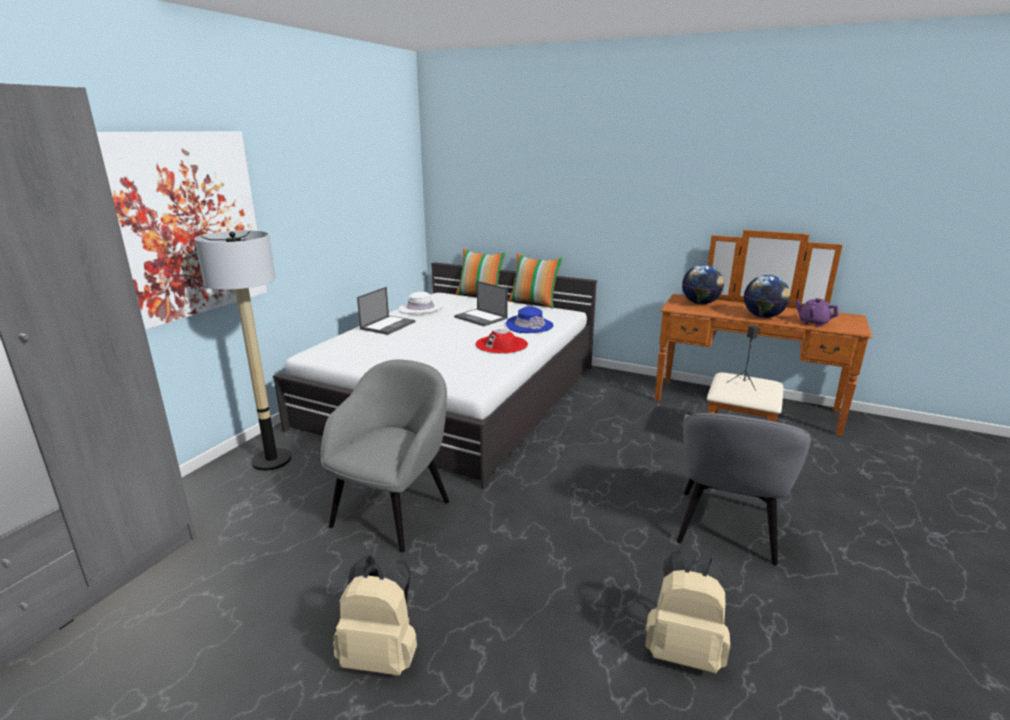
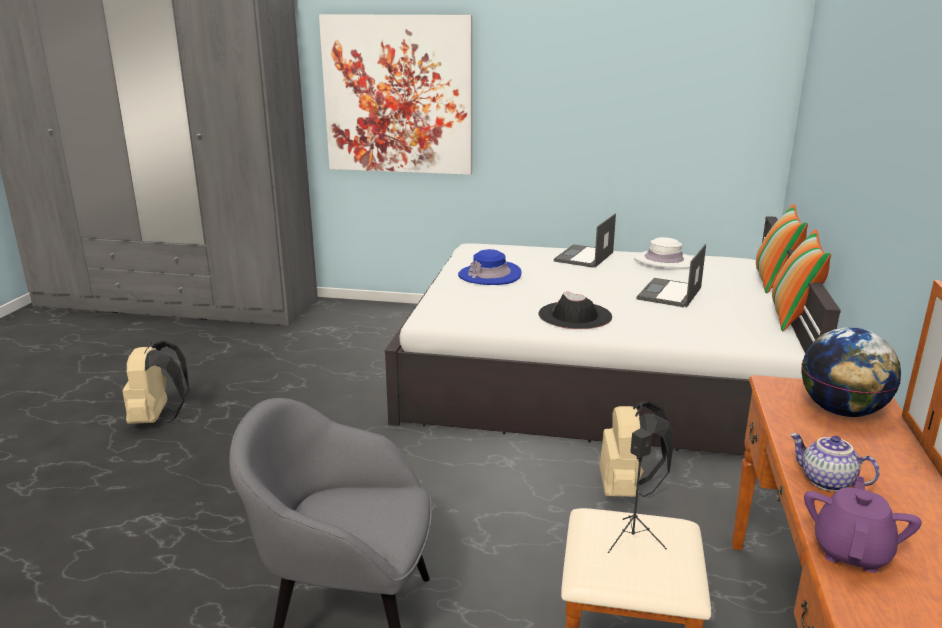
camera: 75 degrees right, 0 degrees up
(271, 460) = (401, 321): floor lamp -> none
(388, 325) = (584, 257): laptop -> laptop turned 105 degrees clockwise
(393, 511) = (336, 387): grey armchair -> none
(501, 344) = (575, 316): red hat -> black hat
(529, 325) = (671, 323): blue hat -> blue hat (489, 275)
(683, 651) = (130, 573): beige backpack -> beige backpack (627, 490)
(763, 316) = (826, 481): globe -> teapot

